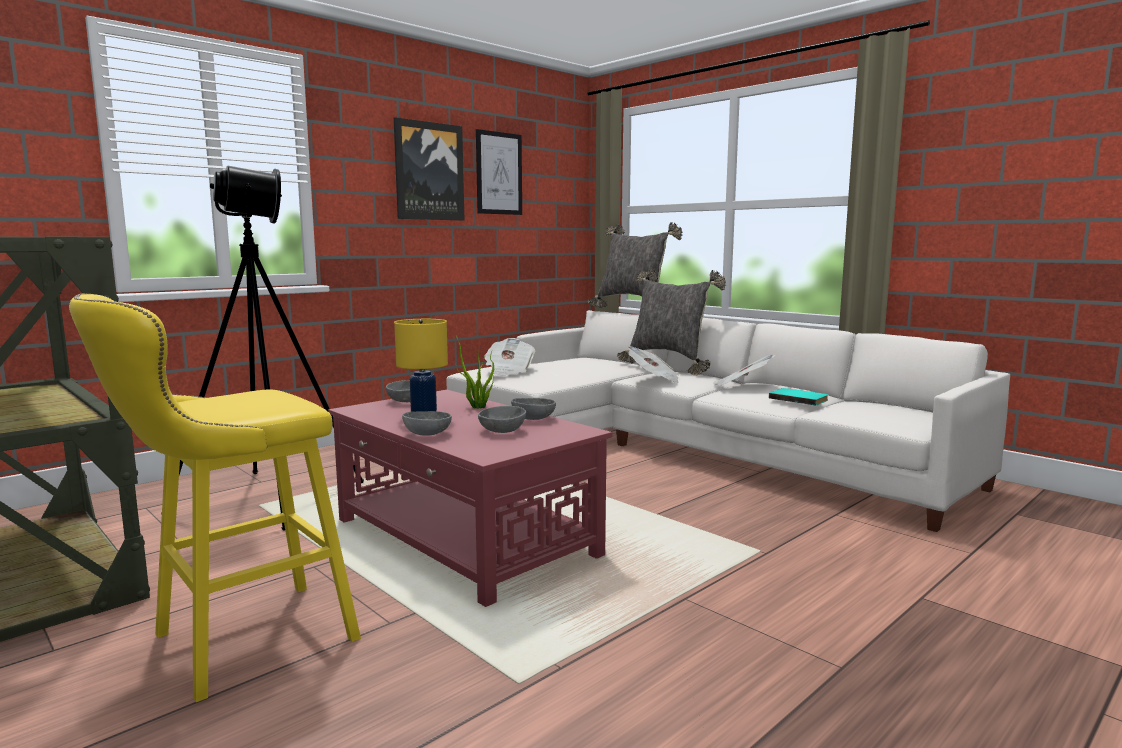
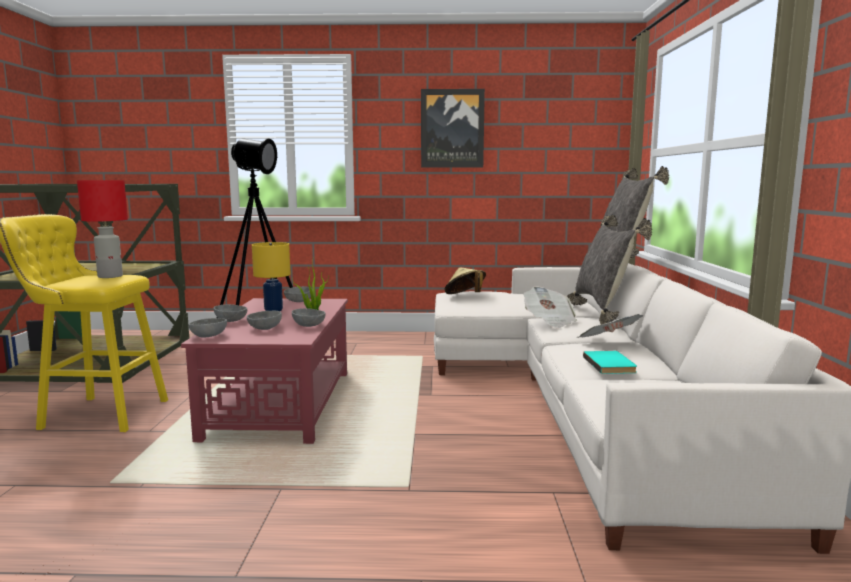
camera: 45 degrees right, 0 degrees up
(254, 395) = (111, 276): none -> red table lamp
(478, 452) = (207, 336): none -> grey bowl
(499, 173) = (524, 125): picture -> none
(508, 371) = (465, 296): newspaper -> beige hat

